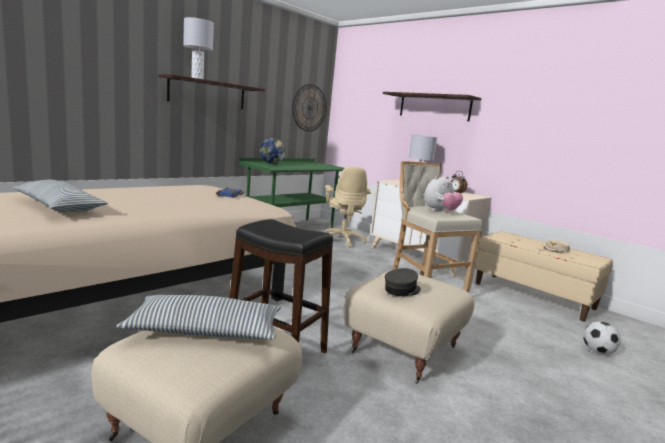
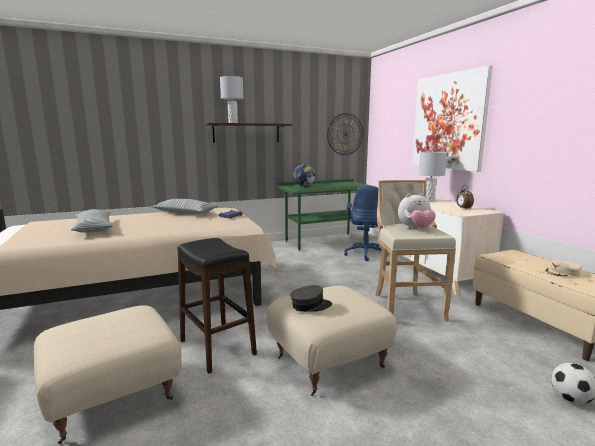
camera: 25 degrees right, 0 degrees up
(205, 331) = (109, 325): pillow -> pillow (185, 213)
(342, 240) = (365, 254): beige office chair -> blue office chair
(434, 107) = (448, 121): shelf -> picture

